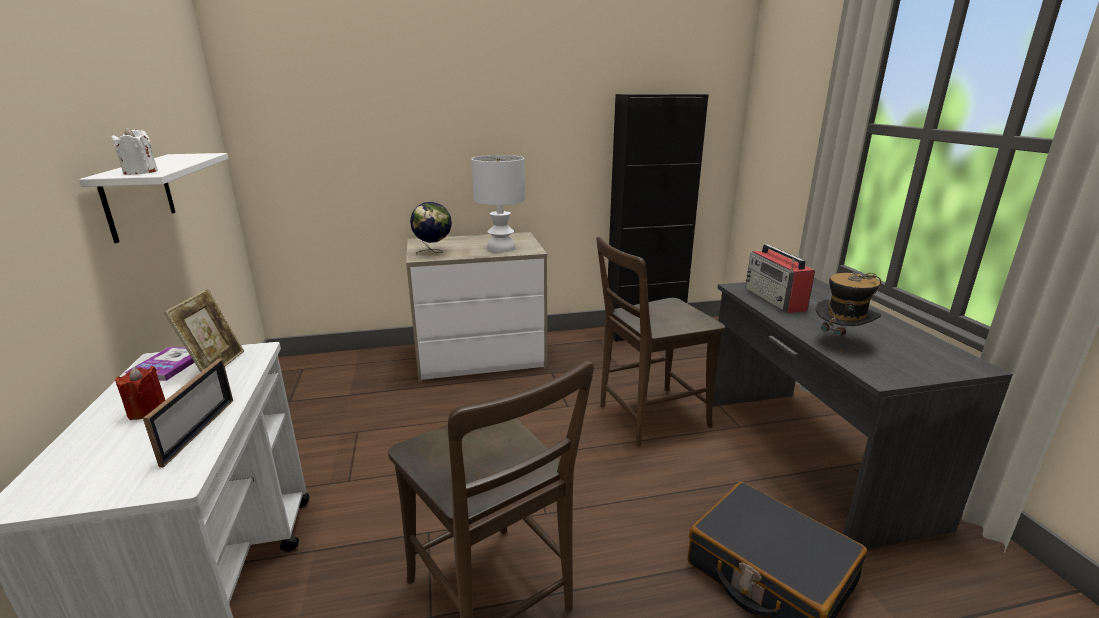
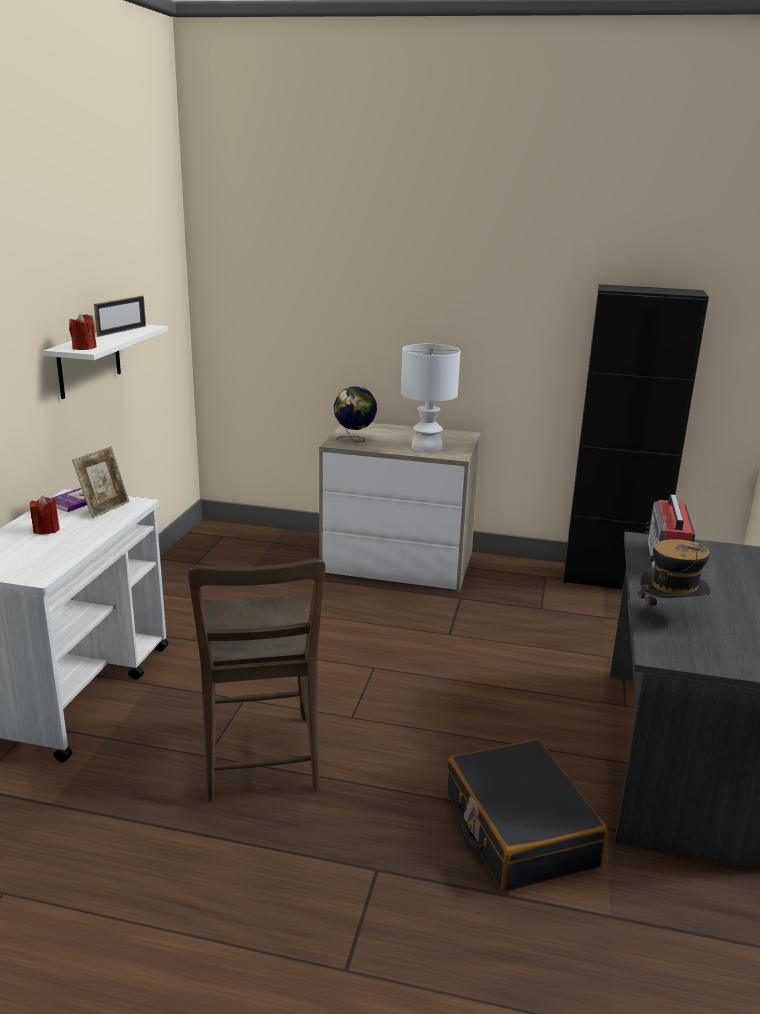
camera: 25 degrees right, 0 degrees up
(140, 172) = (84, 348): white candle -> red candle
(199, 431) = (68, 550): picture frame -> picture frame (122, 331)
(648, 417) = (527, 667): brown chair -> none

